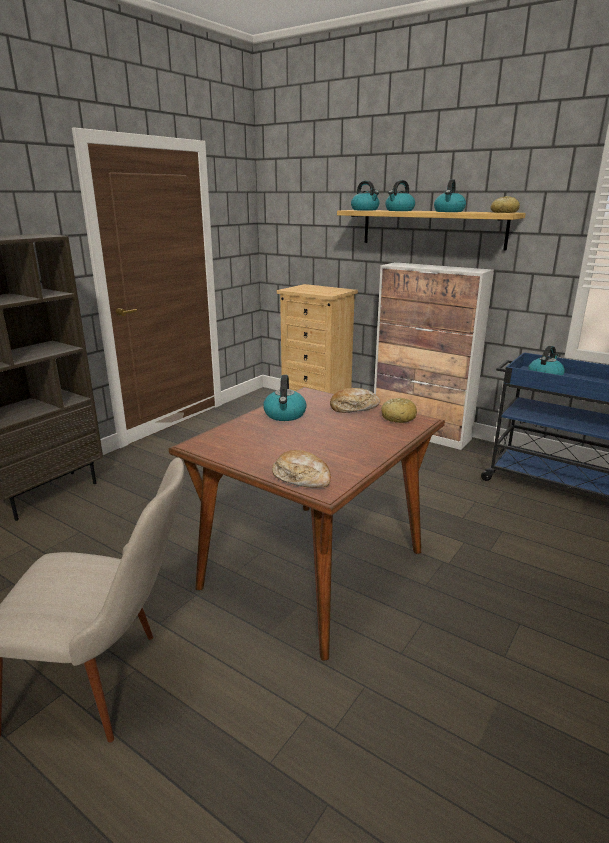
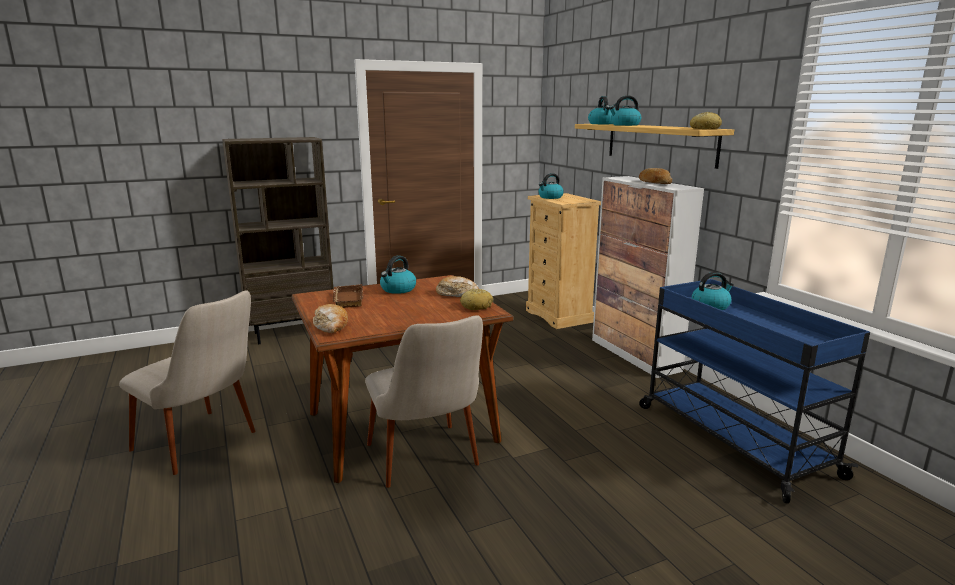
camera: 30 degrees right, 5 degrees down
(253, 440) = (346, 299): none -> brown tray
(388, 601) = (428, 465): none -> beige chair
(441, 267) = (654, 183): none -> bread
(449, 211) = (659, 127): kettle -> kettle (550, 197)

